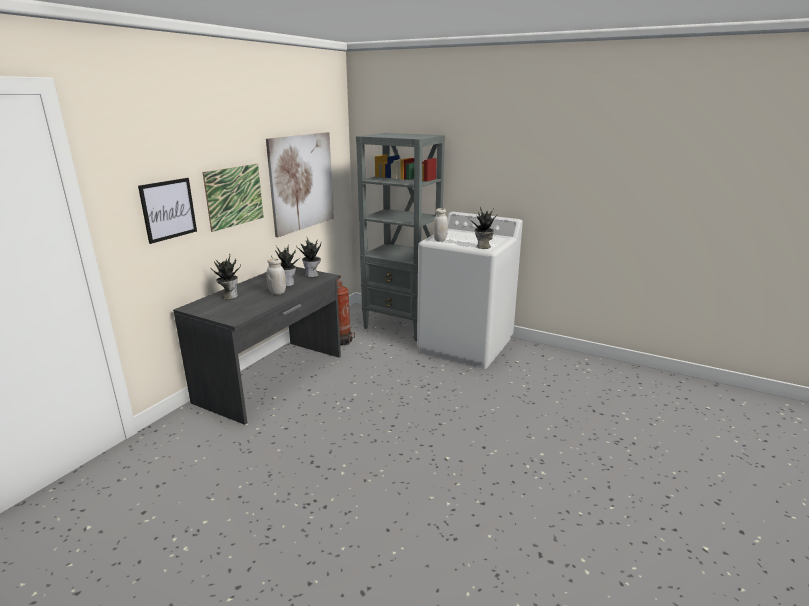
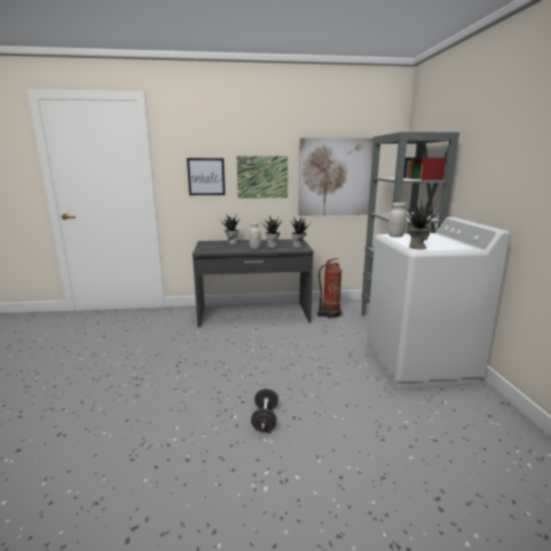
camera: 55 degrees right, 5 degrees down
(467, 443) = (265, 419): none -> black dumbbell

